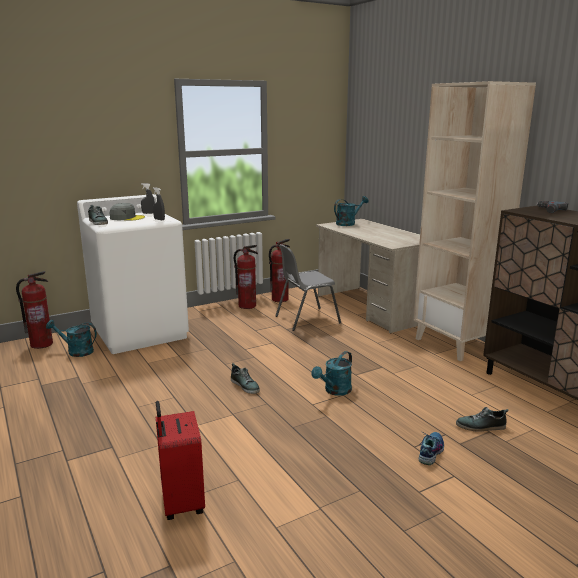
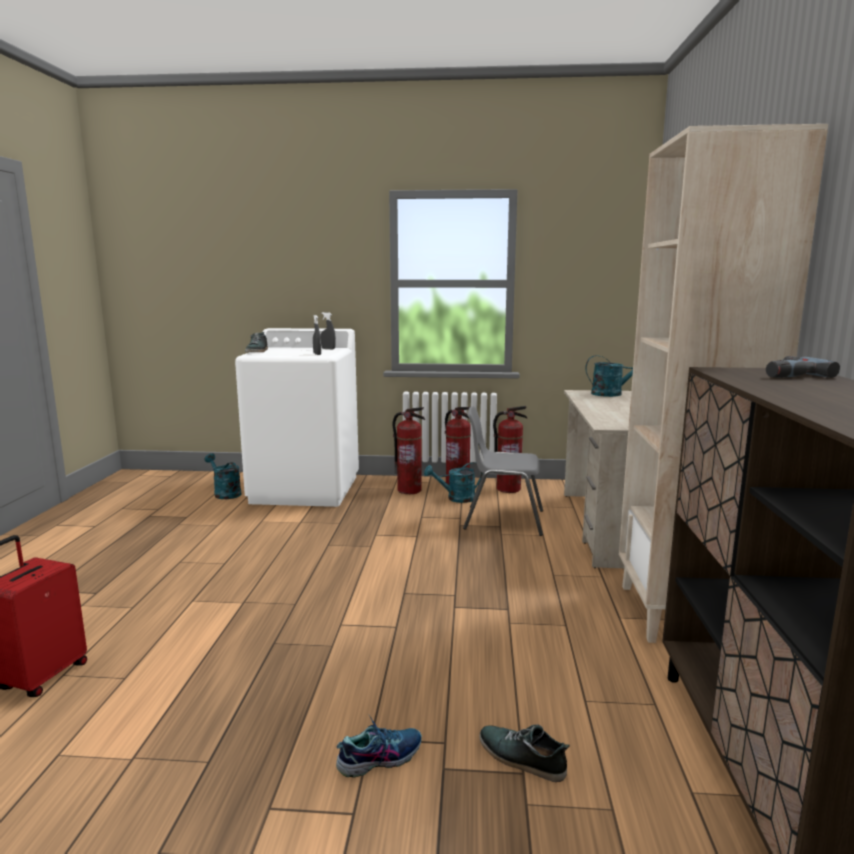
camera: 35 degrees right, 5 degrees down
(41, 344) = (211, 479): fire extinguisher -> fire extinguisher (409, 490)
(126, 218) = (295, 350): grey cap -> none
(245, 385) = (307, 575): shoe -> none
(335, 391) = (393, 618): turquoise watering can -> turquoise watering can (456, 498)

